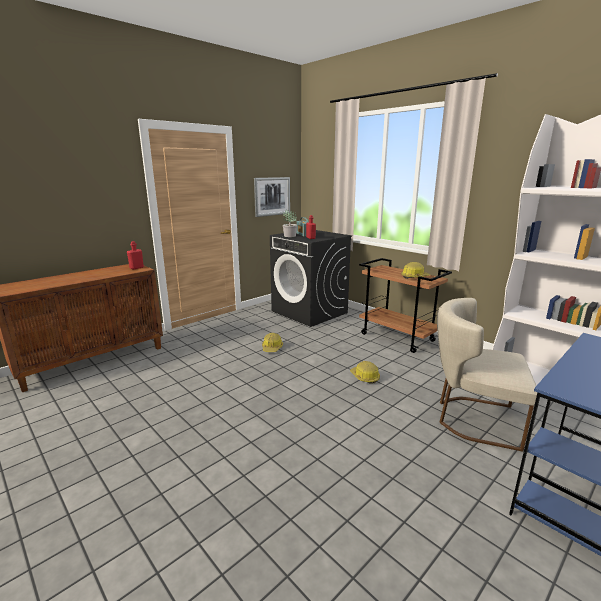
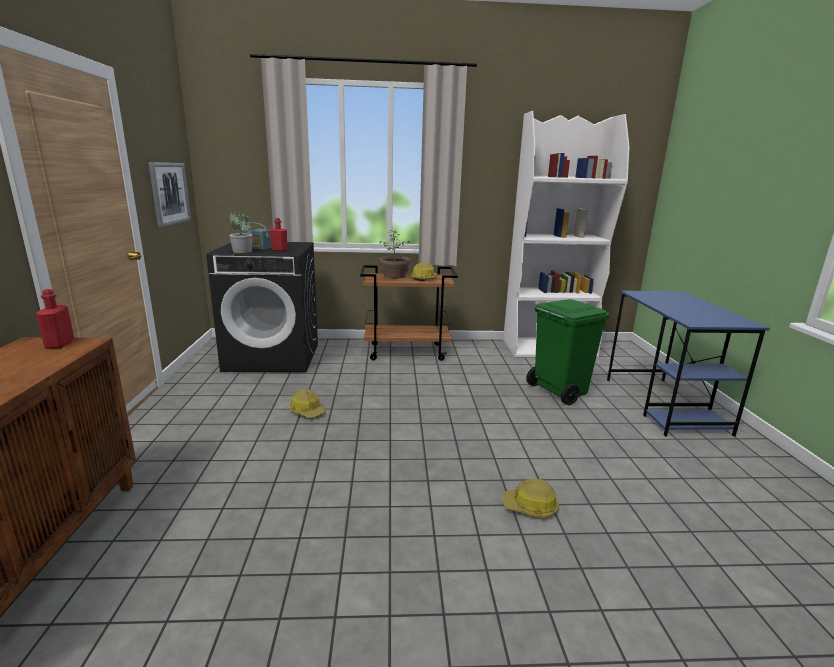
camera: 50 degrees left, 0 degrees up
(365, 377) = (446, 397): hard hat -> hard hat (530, 507)
(396, 270) = (394, 276): none -> potted plant
(472, 419) = (559, 391): beige chair -> green trash can

